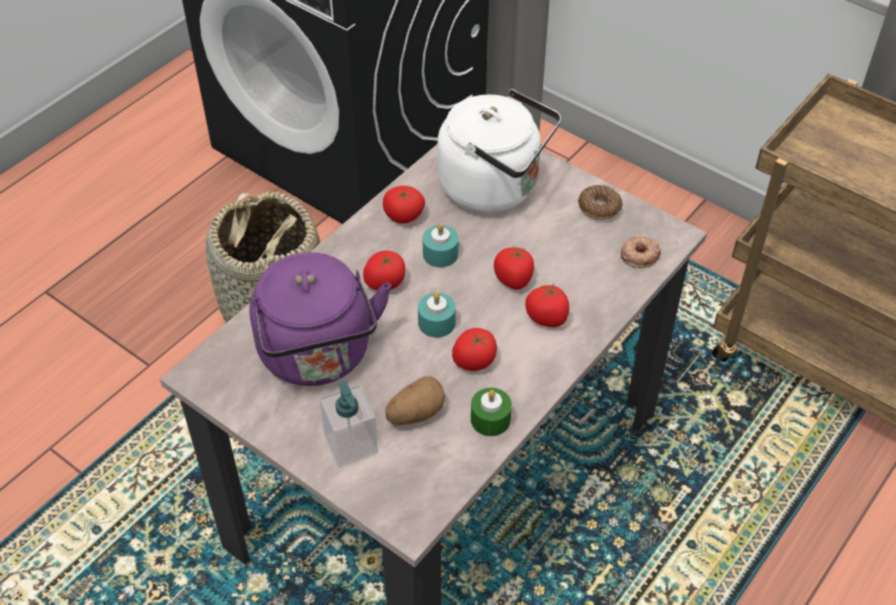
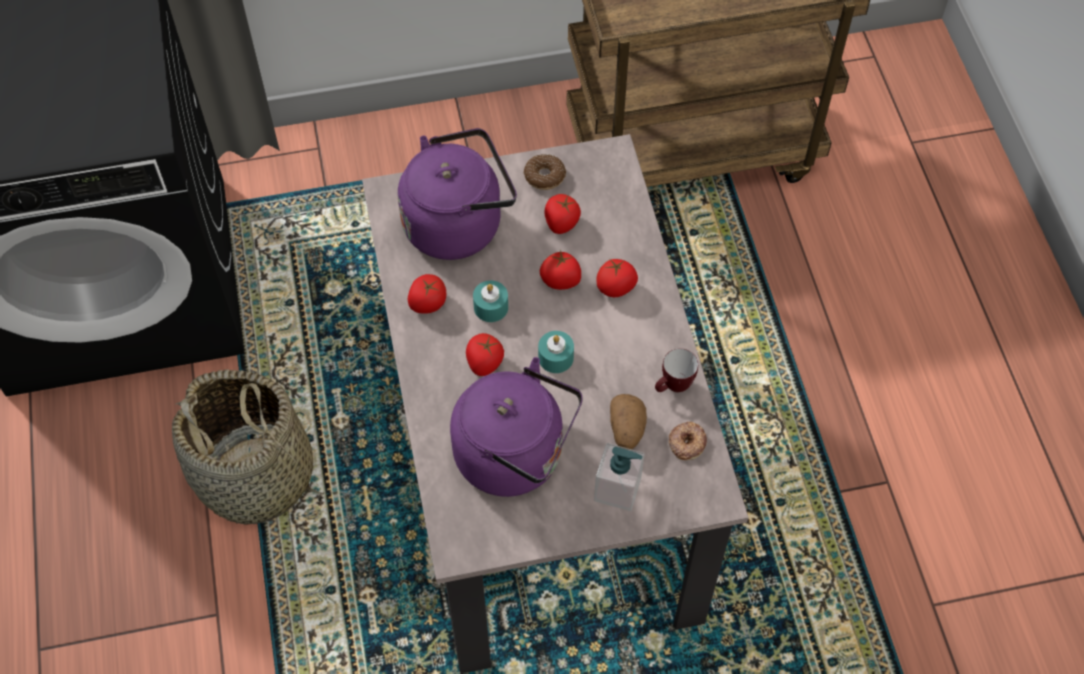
camera: 50 degrees left, 10 degrees up
(474, 361) = (613, 360): tomato -> tomato (561, 223)
(490, 419) = (673, 388): green candle -> mug
(495, 187) = (458, 223): white kettle -> purple kettle
(639, 255) = (612, 188): donut -> donut (686, 443)

